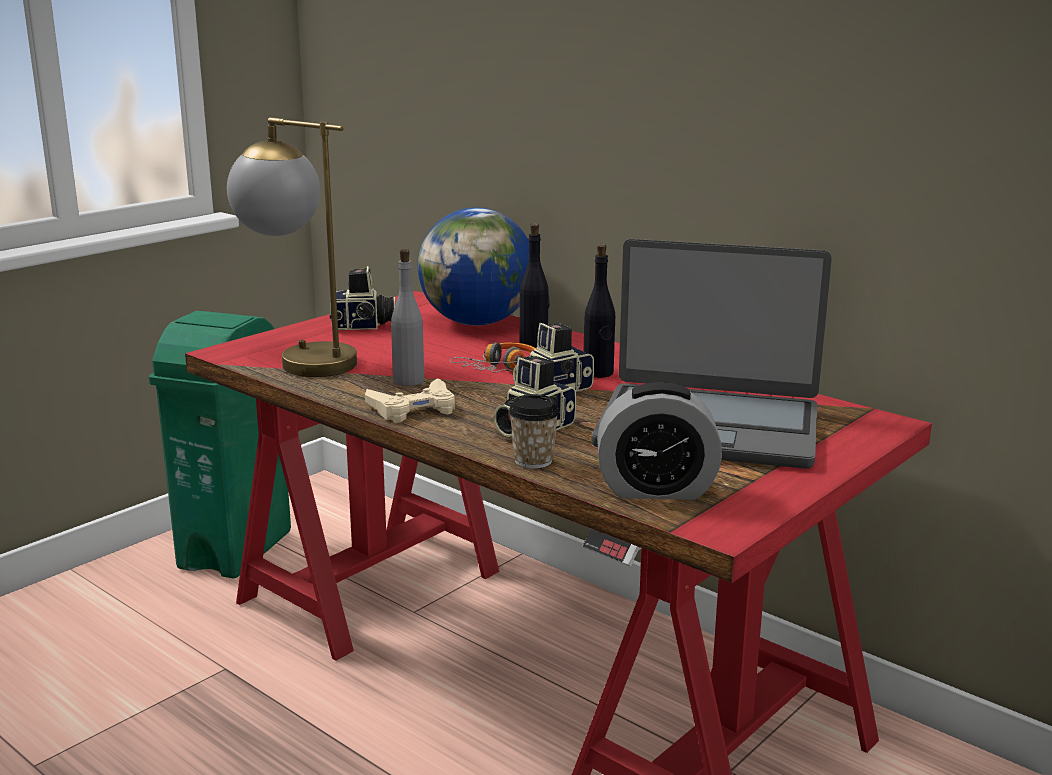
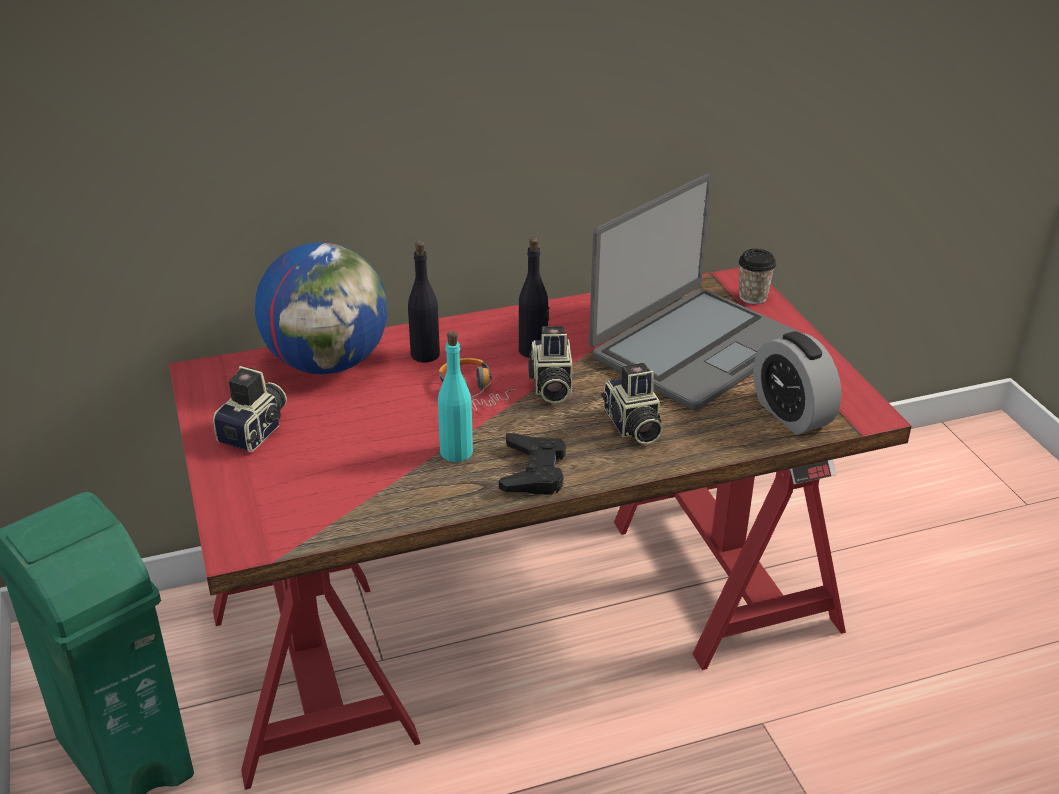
camera: 60 degrees left, 15 degrees up
(299, 360) = (323, 501): table lamp -> none
(409, 380) = (456, 452): grey bottle -> turquoise bottle
(413, 409) = (533, 471): beige game controller -> black game controller
(533, 461) = (700, 448): cup -> cup (753, 297)
(656, 489) = (791, 414): alarm clock -> alarm clock turned 120 degrees clockwise

